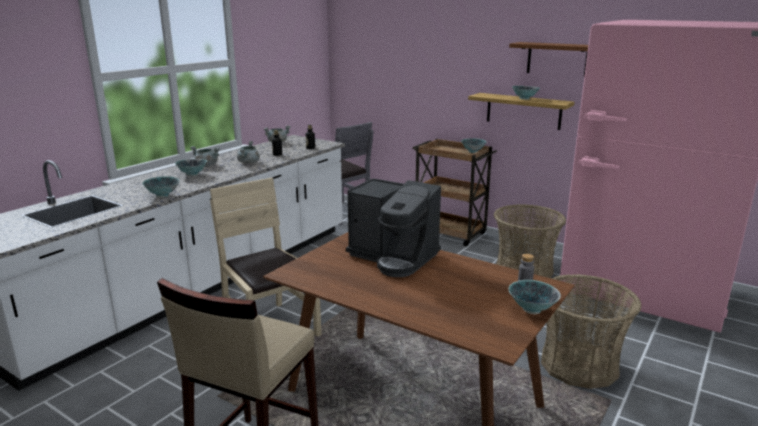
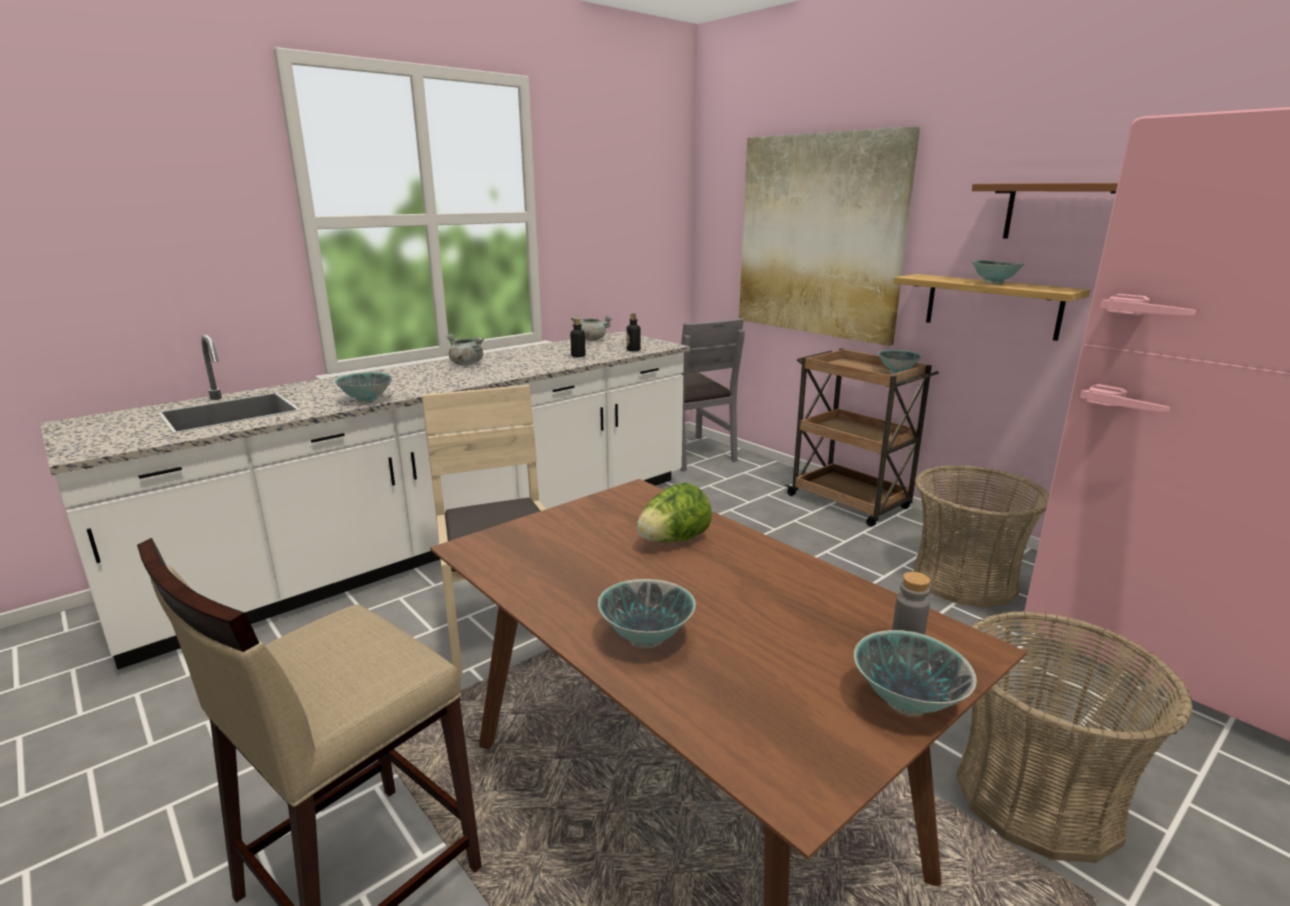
camera: 15 degrees right, 0 degrees up
(192, 175) = (435, 375): bowl -> bowl (646, 639)
(249, 162) = (528, 364): grey cooking pot -> none
(394, 257) = (673, 540): coffee machine -> lettuce
(417, 69) = (819, 236): none -> picture

